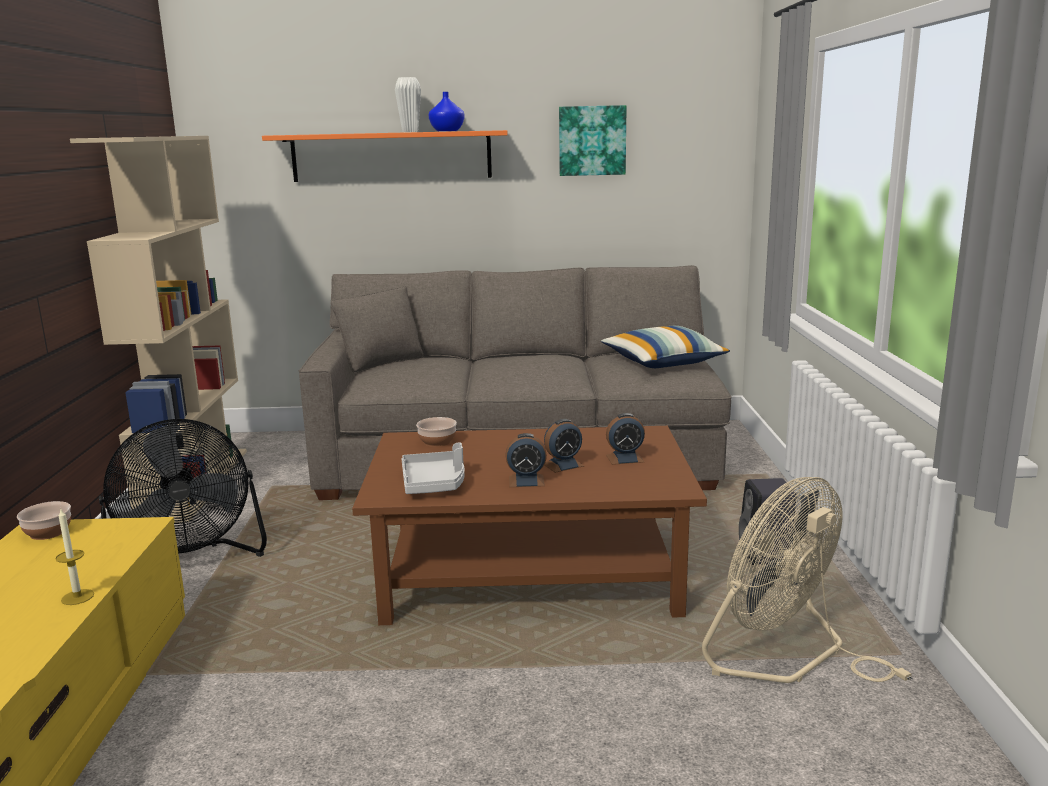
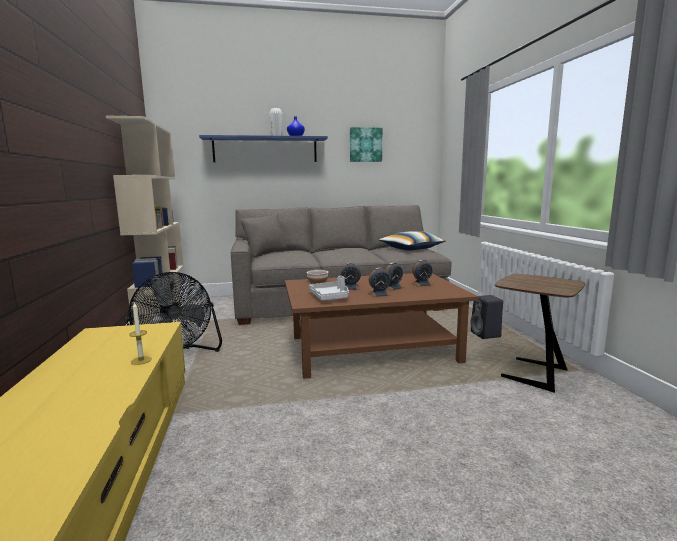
camera: 10 degrees left, 5 degrees down
(48, 532) = (104, 332): bowl -> none
(391, 156) = (265, 150): orange shelf -> blue shelf
(487, 460) = (350, 287): none -> alarm clock
(798, 653) = (531, 374): beige fan -> brown side table

